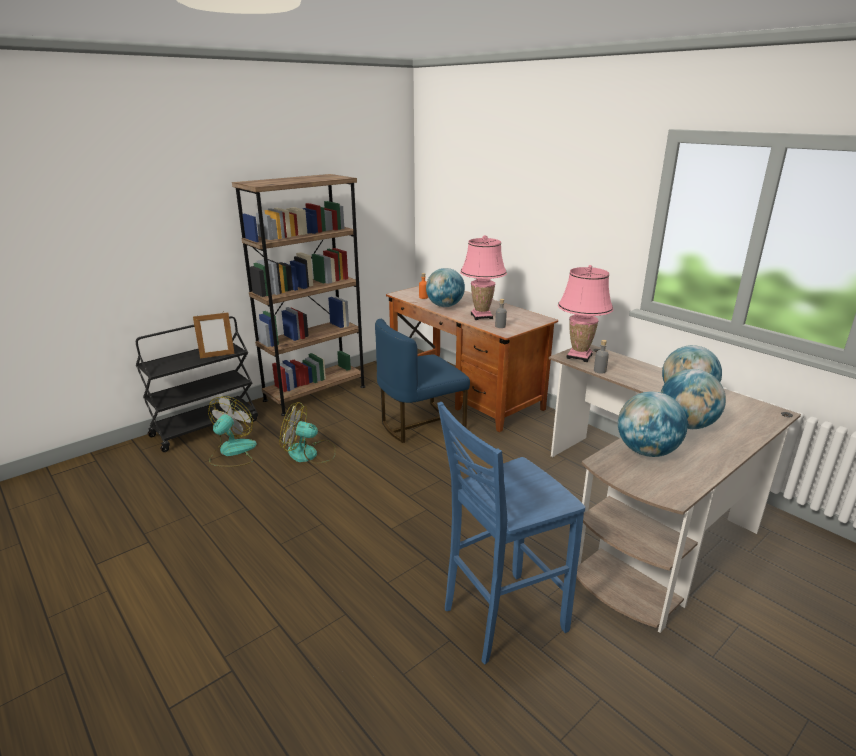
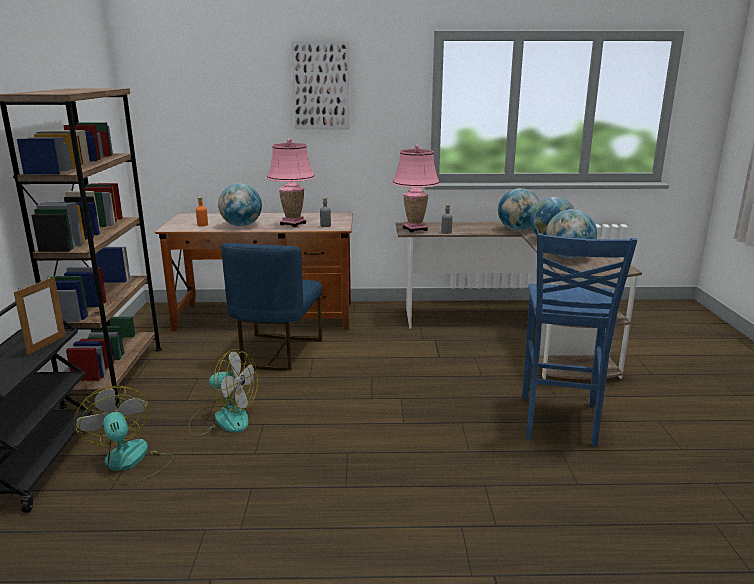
camera: 50 degrees left, 5 degrees down
(309, 454) = (223, 419): fan -> fan turned 120 degrees counterclockwise
(550, 184) = (321, 86): none -> picture

